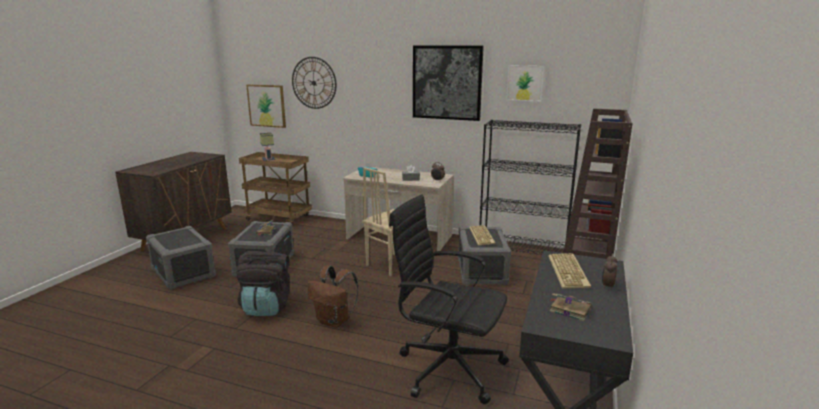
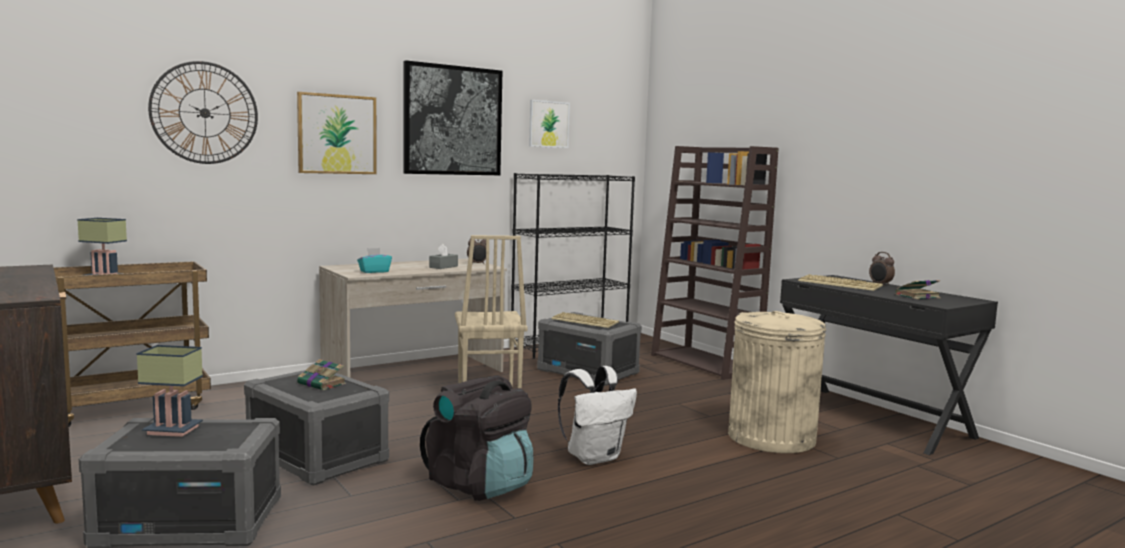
camera: 55 degrees left, 10 degrees down
(181, 235) = (170, 431): none -> table lamp
(267, 105) = (70, 160): picture -> picture (337, 134)
(334, 321) = (594, 457): brown backpack -> white backpack
(447, 367) = (770, 437): black office chair -> beige trash can

